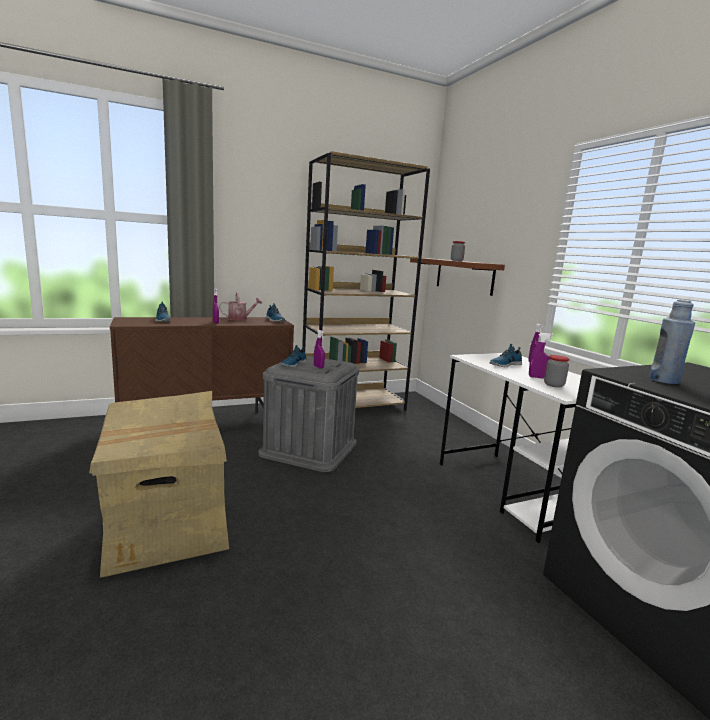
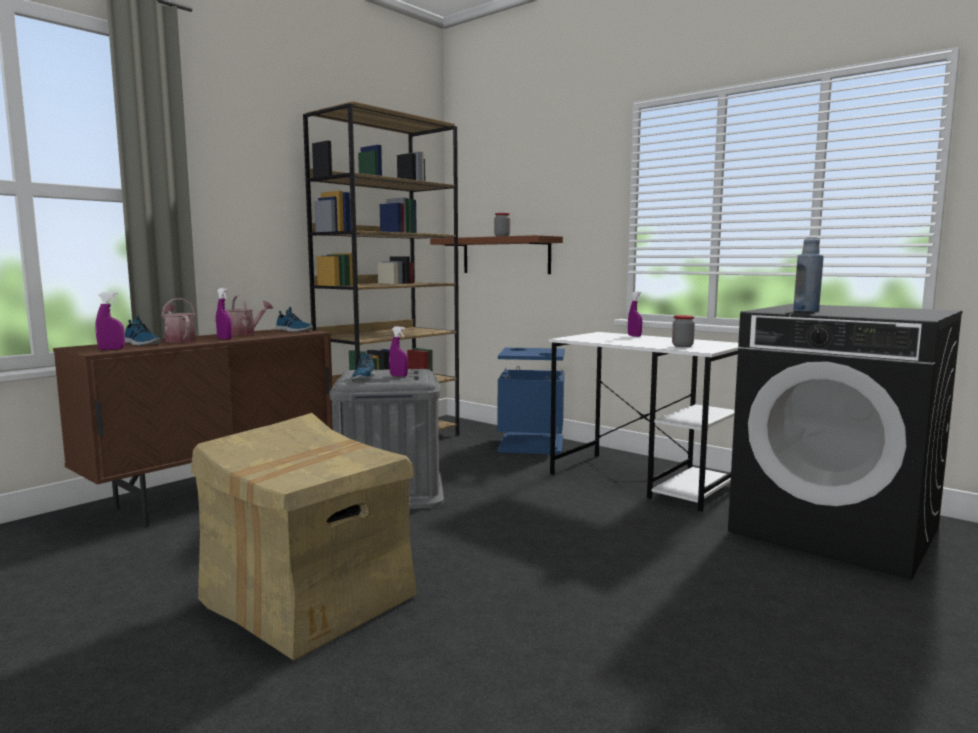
camera: 25 degrees left, 5 degrees down
(189, 320) = (179, 340): none -> watering can
(452, 432) = (532, 445): none -> blue trash can
(504, 365) = (614, 339): shoe -> none
(538, 377) = (659, 343): purple spray bottle -> purple spray bottle (111, 349)

